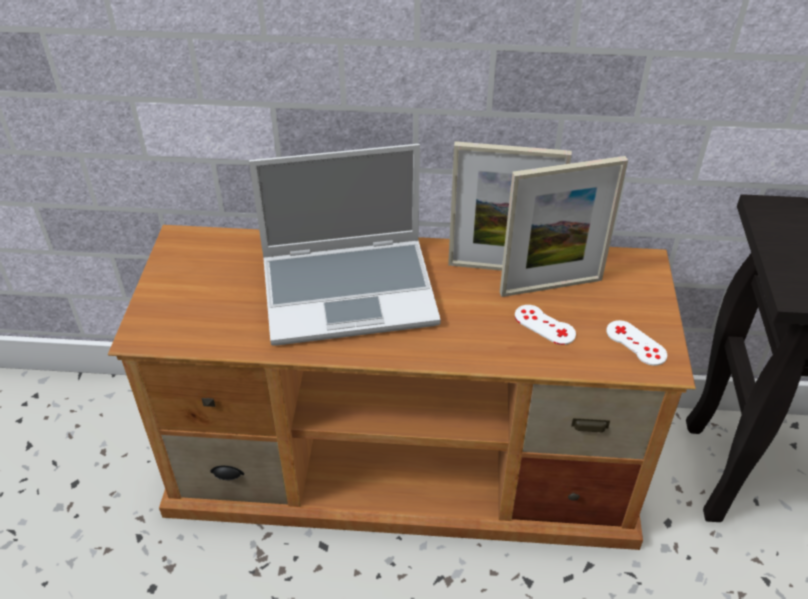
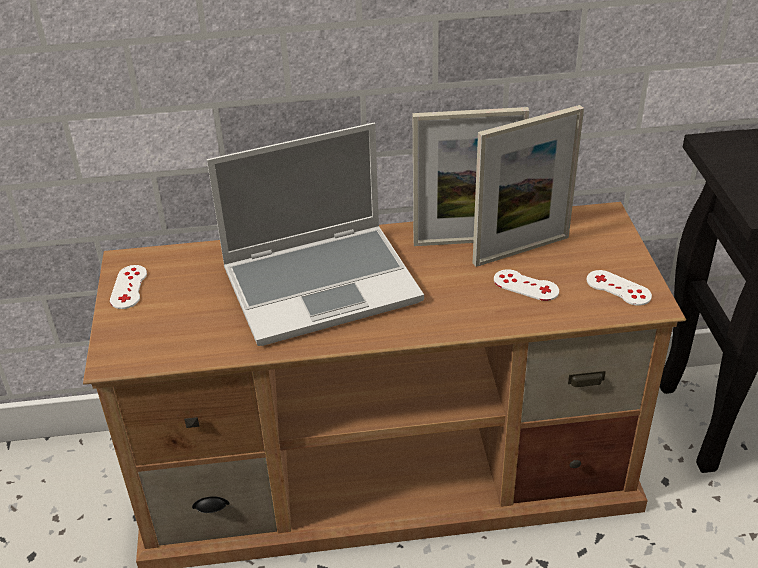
camera: 10 degrees left, 5 degrees down
(174, 265) = (129, 287): none -> white game controller

